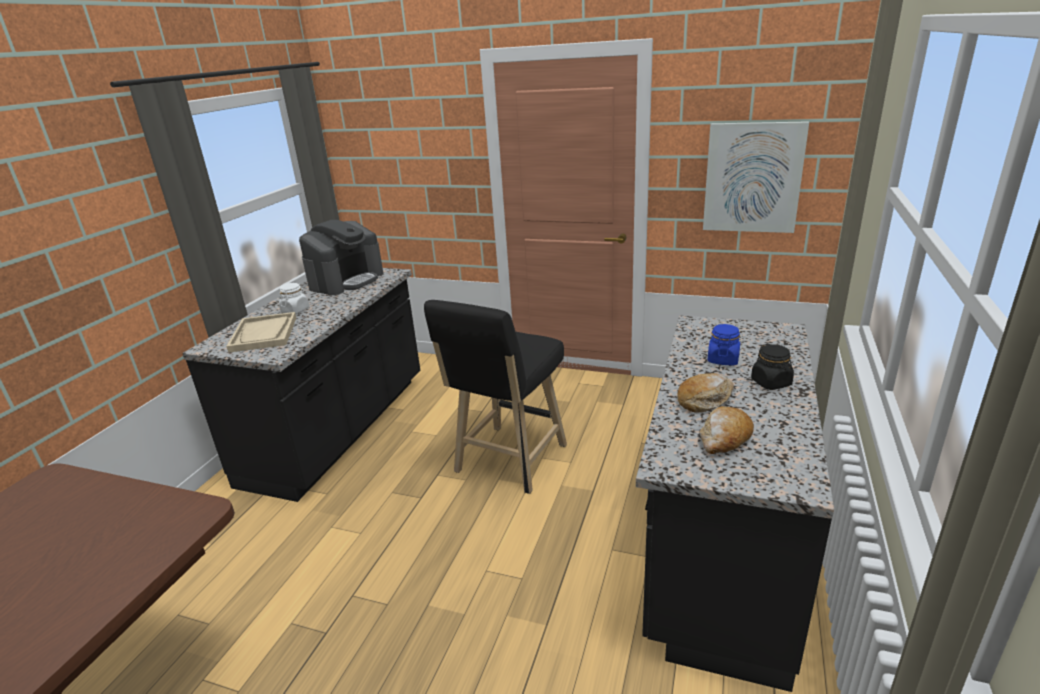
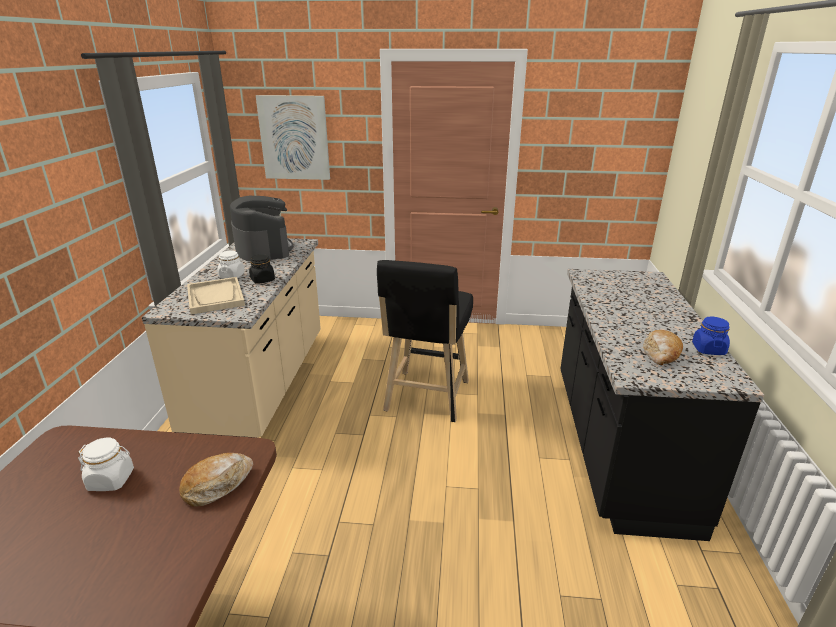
camera: 15 degrees left, 0 degrees up
(62, 526) = (111, 480): none -> white jar
(340, 430) = (262, 385): black counter -> beige counter
(346, 280) = (263, 249): coffee machine -> coffee machine turned 45 degrees counterclockwise
(705, 400) = (629, 328): bread -> bread (217, 485)
(723, 359) = (622, 299): blue jar -> blue jar (708, 349)
(752, 178) = (599, 162): picture -> picture (294, 138)
(771, 383) = (667, 313): black jar -> black jar (262, 280)

